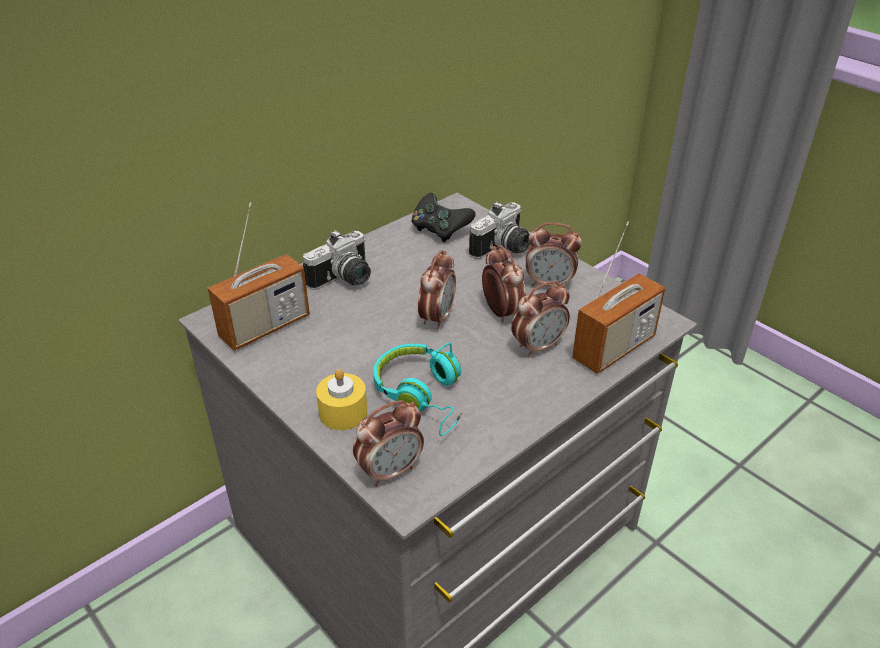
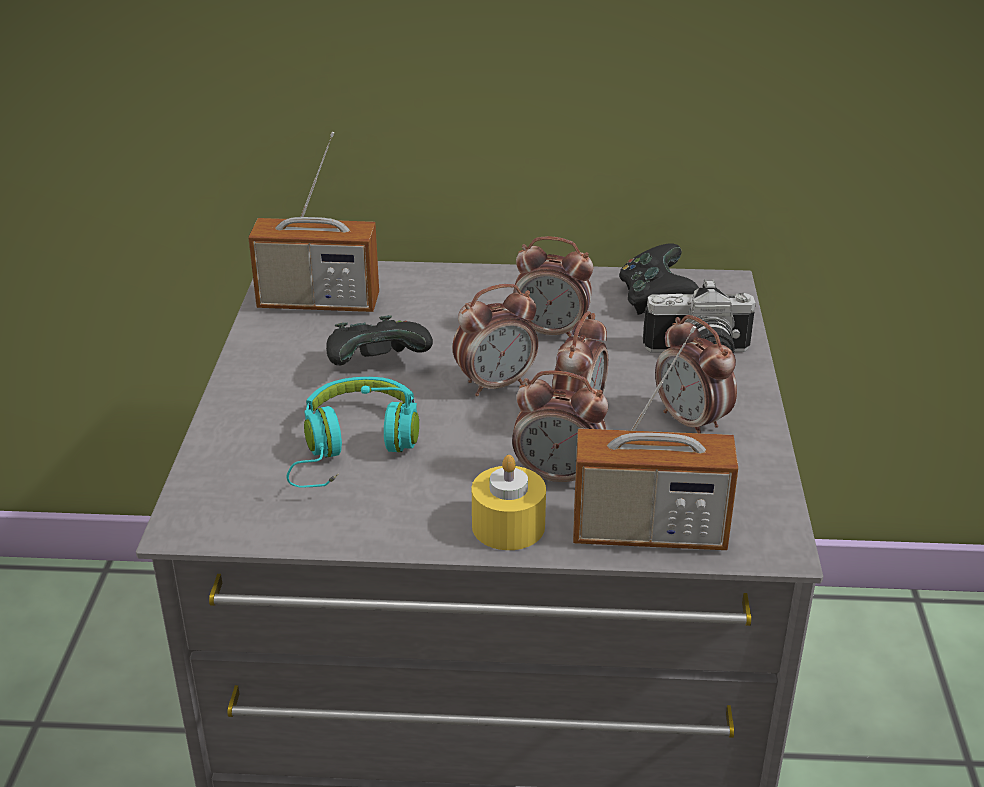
camera: 45 degrees right, 5 degrees down
(343, 412) = (260, 416): yellow candle -> yellow candle (508, 526)
(345, 280) = (463, 299): camera -> none
(359, 343) = (377, 364): none -> black game controller
(390, 471) = (214, 492): alarm clock -> alarm clock (551, 332)

